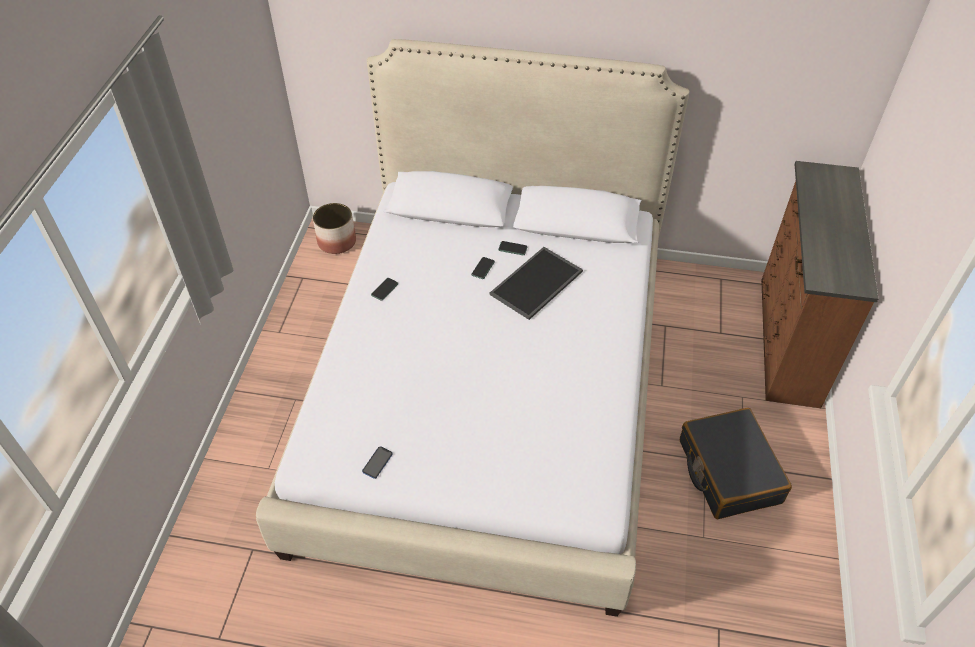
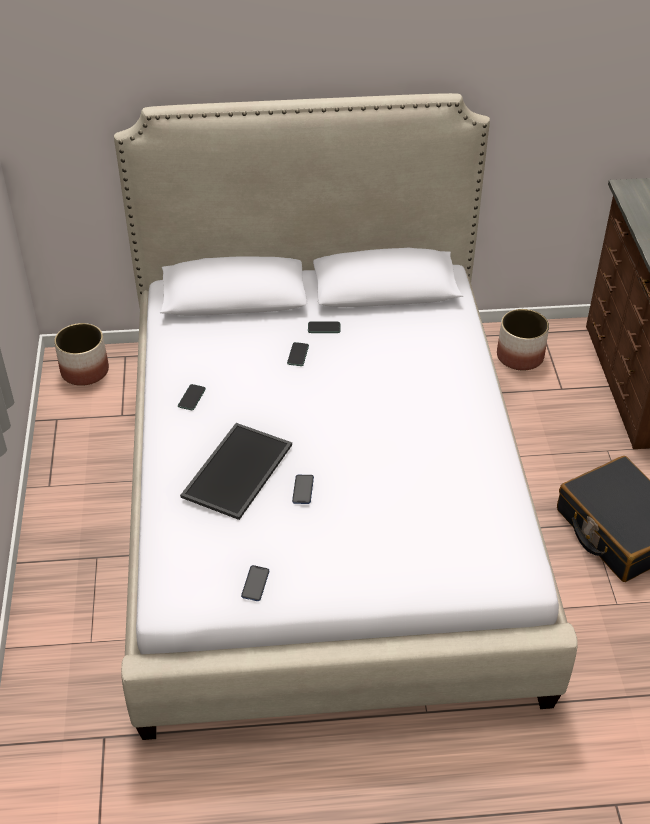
camera: 15 degrees left, 5 degrees down
(444, 389) = (303, 490): none -> phone
(537, 284) = (365, 360): tray -> tray (238, 472)
(694, 296) = (520, 356): none -> planter

